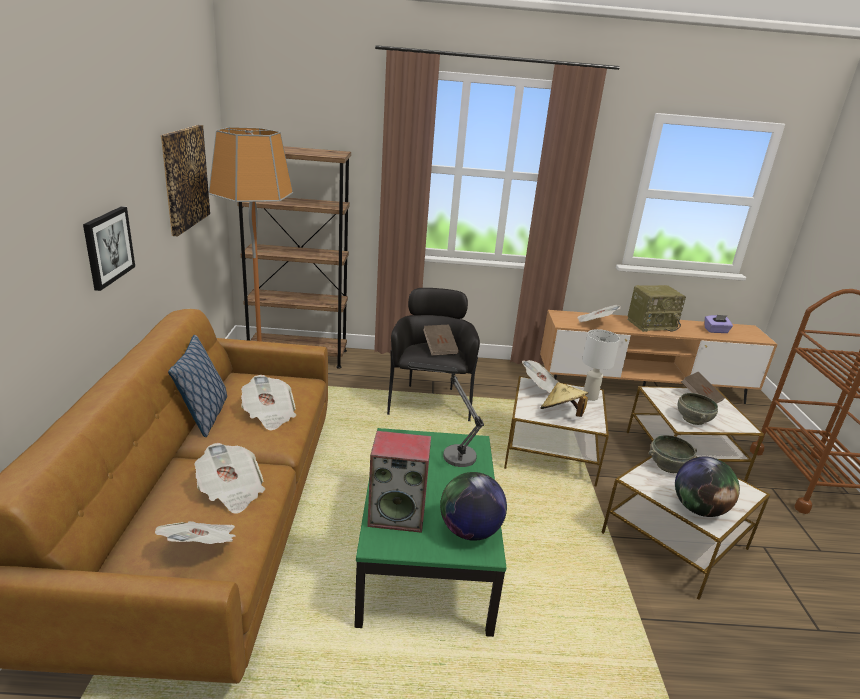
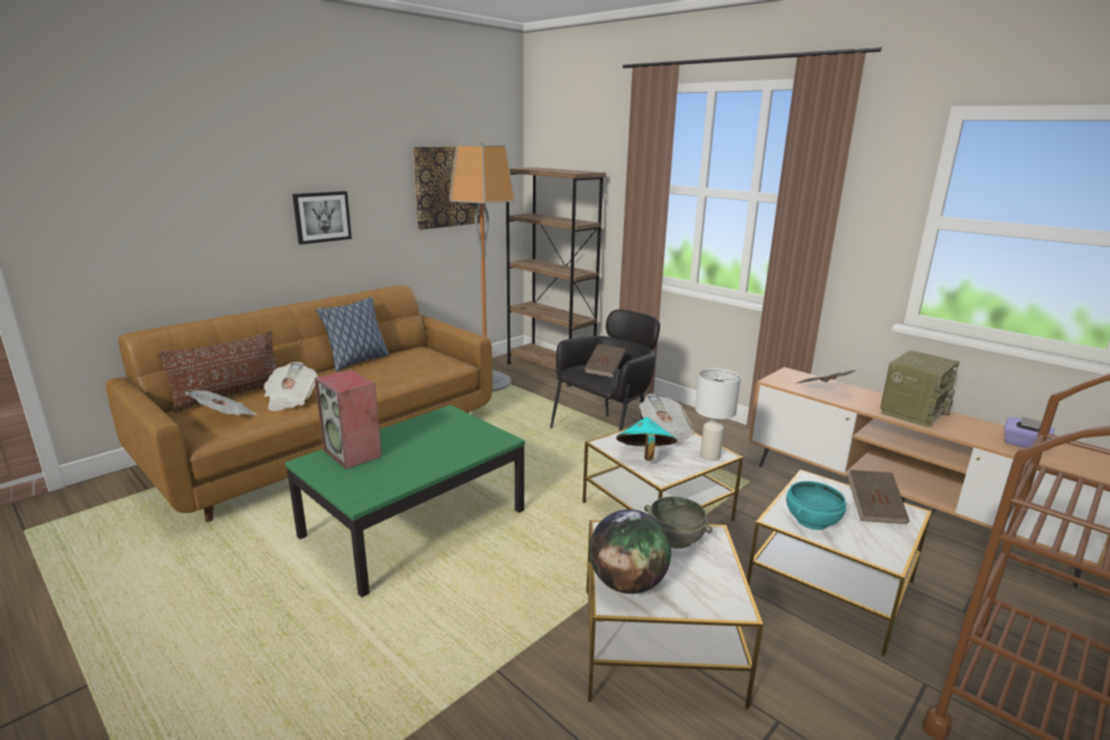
camera: 45 degrees right, 5 degrees down
(144, 520) = (230, 396): none -> brown pillow
(269, 415) = (392, 372): newspaper -> none
(449, 454) = (465, 438): table lamp -> none
(469, 531) = (376, 484): globe -> none
(561, 413) = (644, 456): beige hat -> turquoise hat
(651, 324) = (912, 411): radio -> radio turned 75 degrees counterclockwise
(692, 419) = (811, 520): grey bowl -> turquoise bowl

